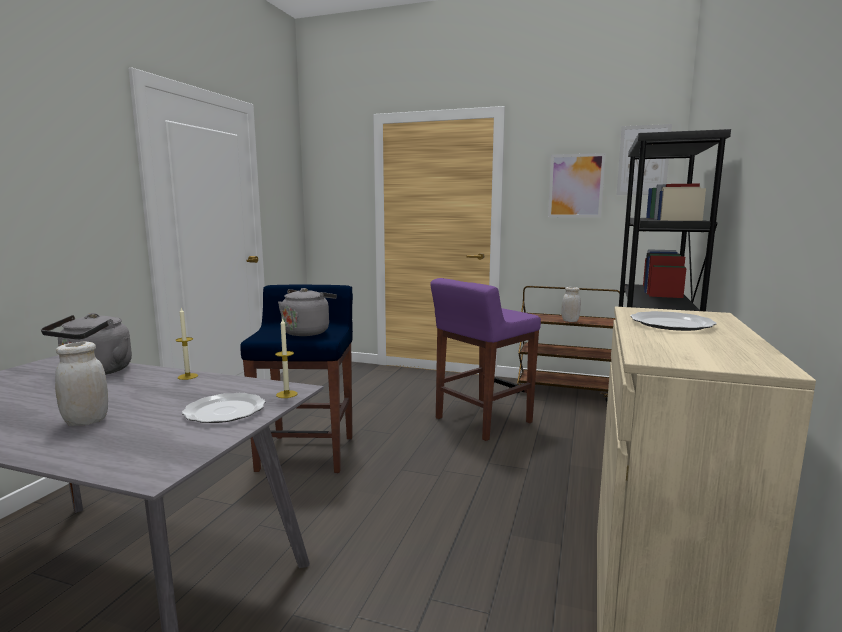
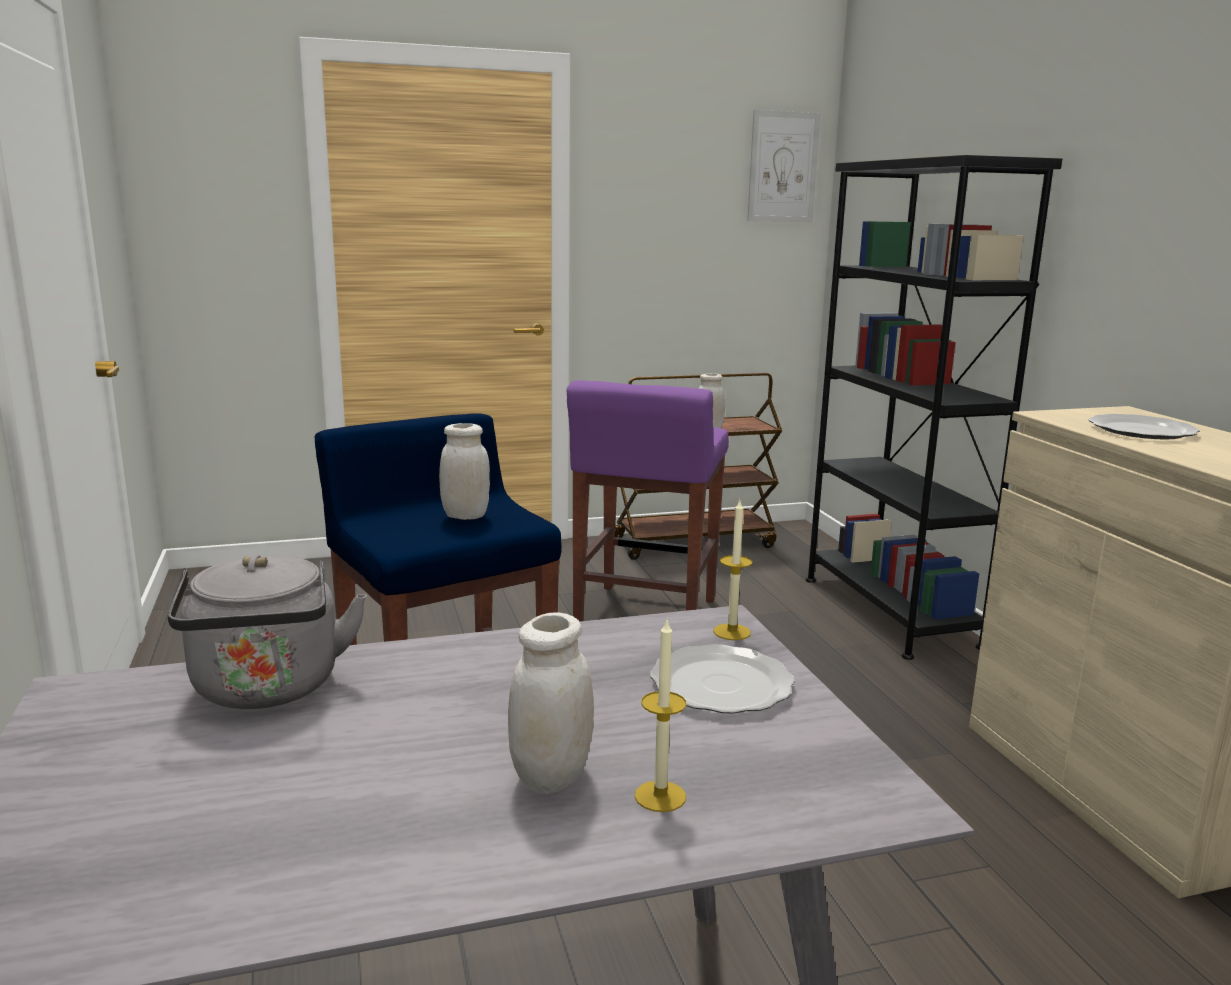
camera: 35 degrees left, 5 degrees up
(188, 376) = (488, 647): candle -> candle (660, 796)
(307, 332) = (465, 516): grey kettle -> white jar
(576, 186) = (689, 204): picture -> none

